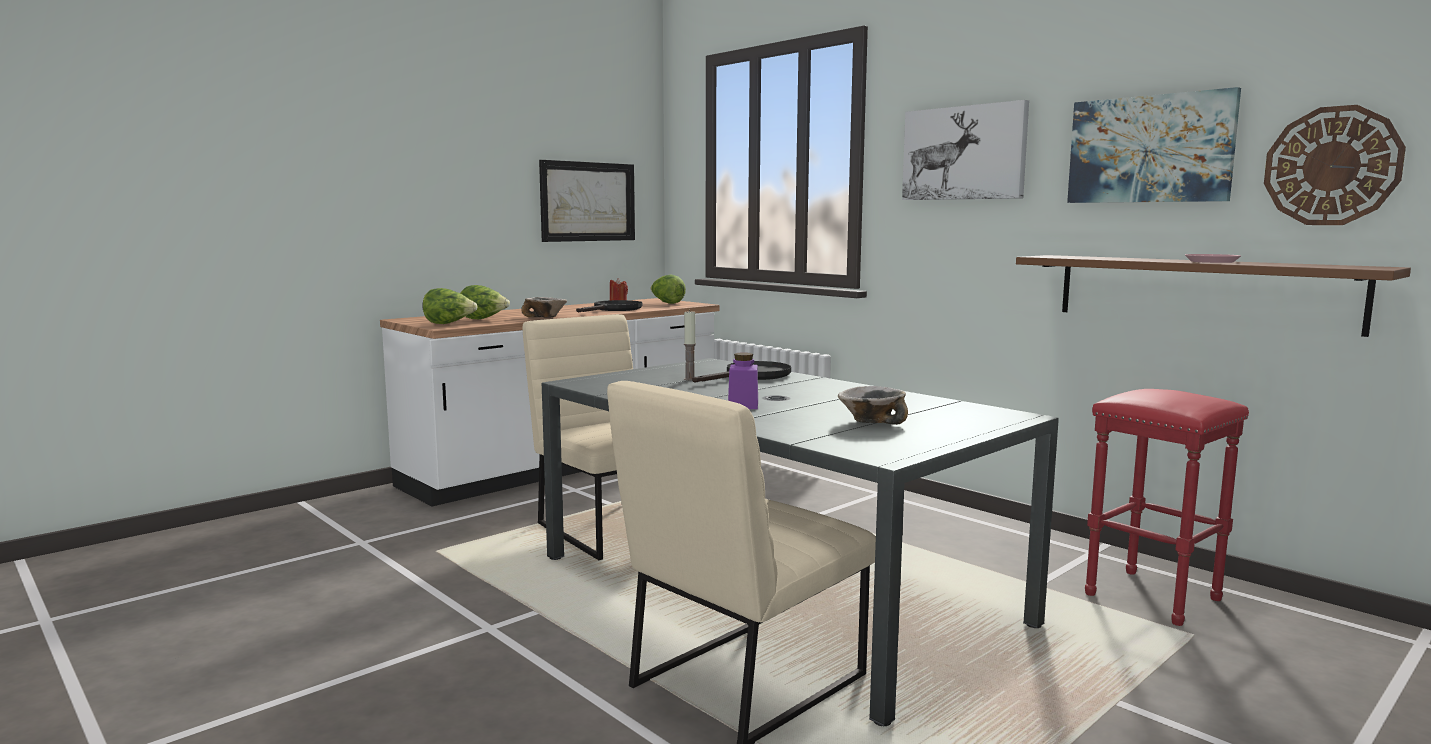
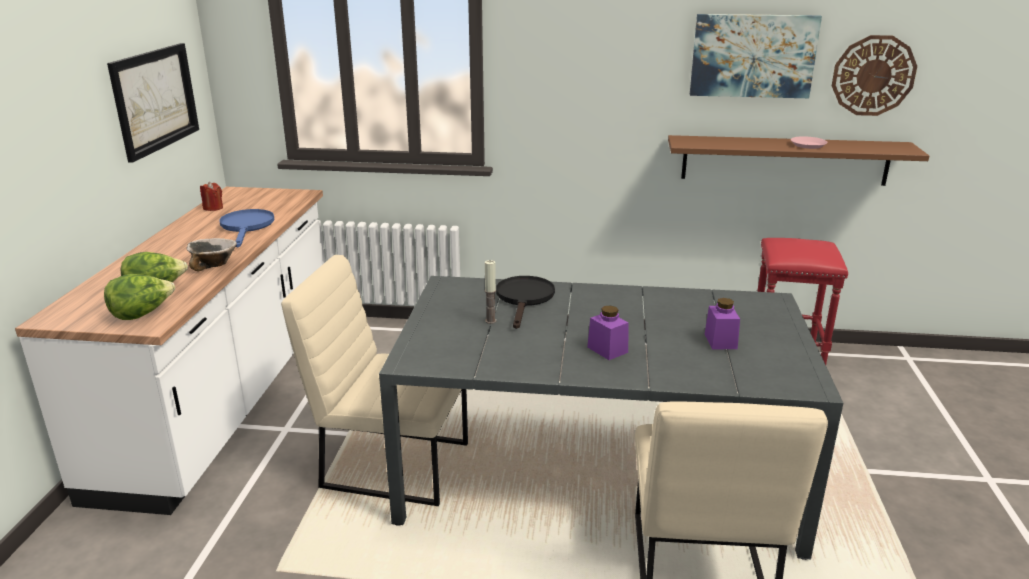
camera: 40 degrees left, 15 degrees up
(614, 309) = (247, 227): black frying pan -> blue frying pan
(667, 303) = (267, 198): lettuce -> none
(870, 421) = (720, 341): bowl -> purple jar
(964, 153) = (592, 48): picture -> none

